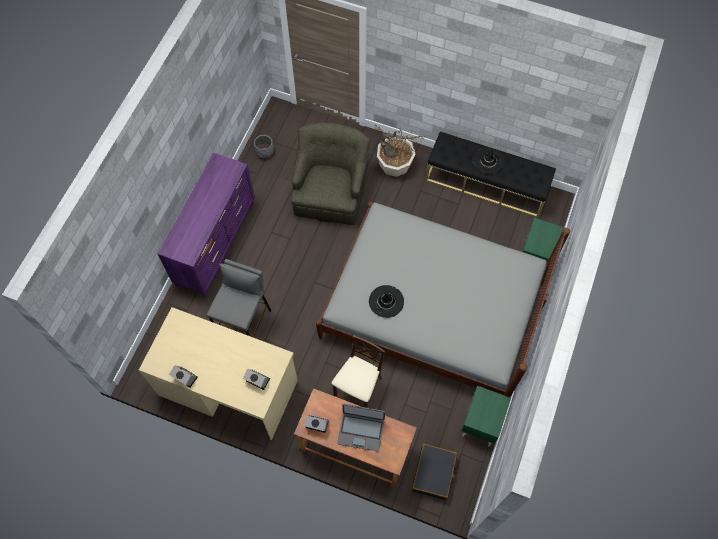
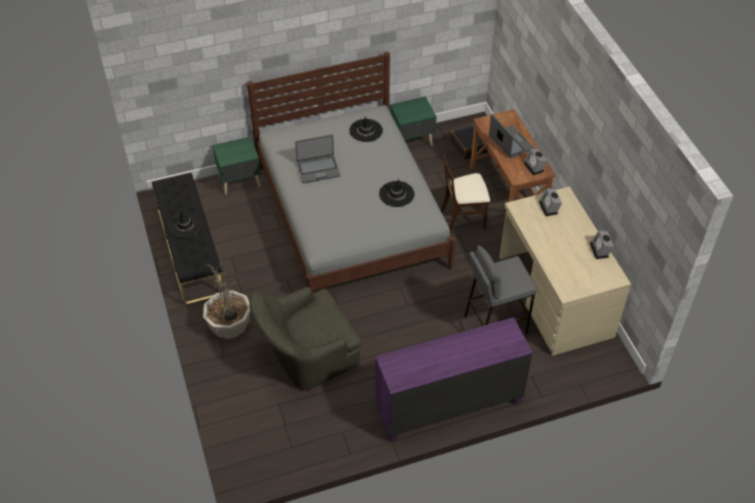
camera: 130 degrees left, 15 degrees down
(265, 153) = (312, 444): grey planter -> none
(461, 266) = (318, 169): none -> laptop
(479, 334) = (366, 130): none -> black hat

